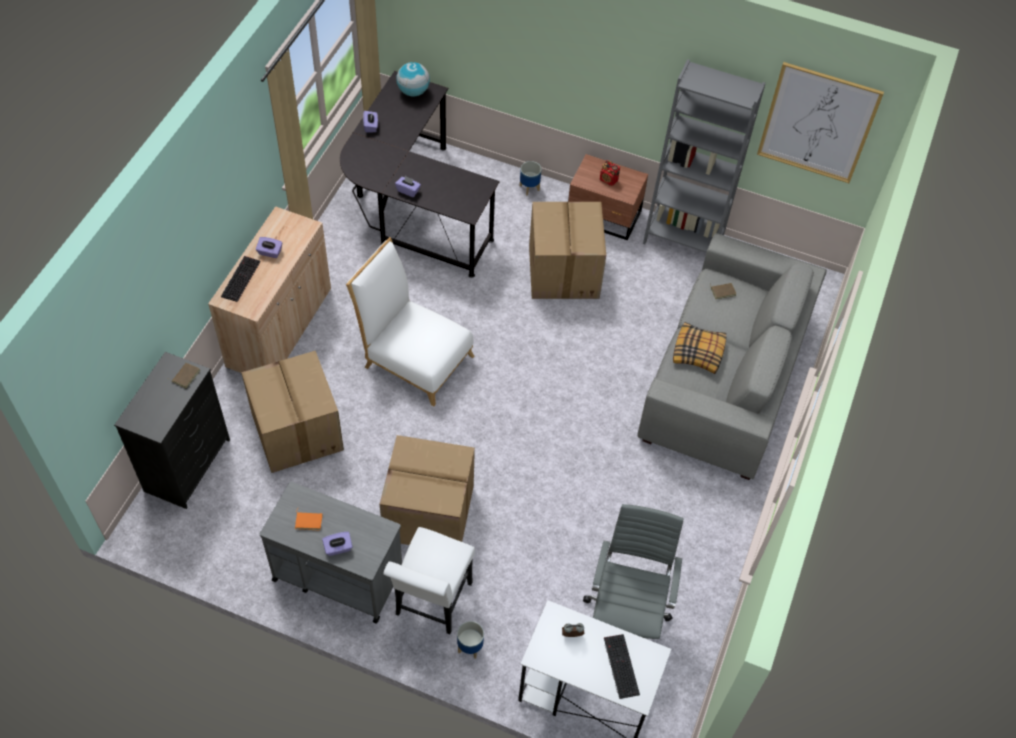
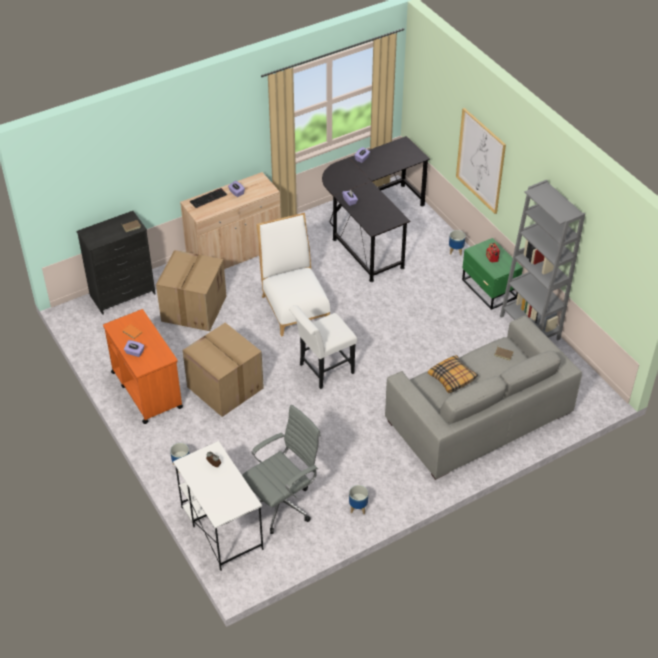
camera: 40 degrees right, 10 degrees down
(337, 575) = (146, 389): grey cart -> orange cart
(413, 91) = (406, 151): globe -> none
(431, 603) = (182, 432): white chair -> white chair (323, 370)
(565, 272) = (431, 307): cardboard box -> none
(604, 217) = (489, 289): brown nightstand -> green nightstand
(620, 665) = (225, 495): keyboard -> none
(705, 566) = (358, 508): none -> planter
(817, 123) = (613, 259): picture -> picture (480, 161)

